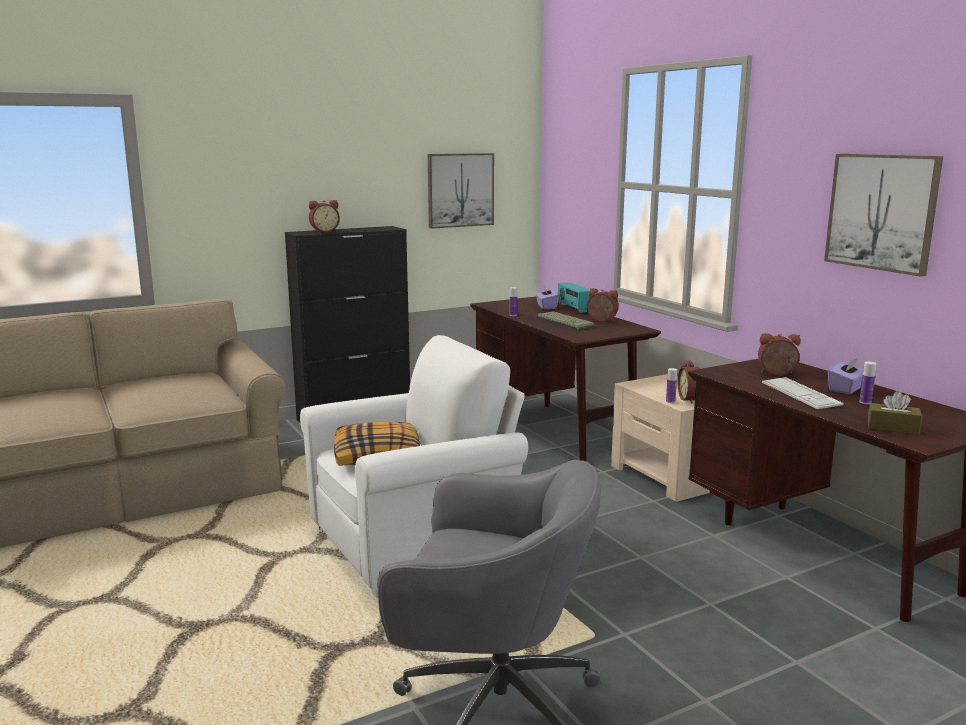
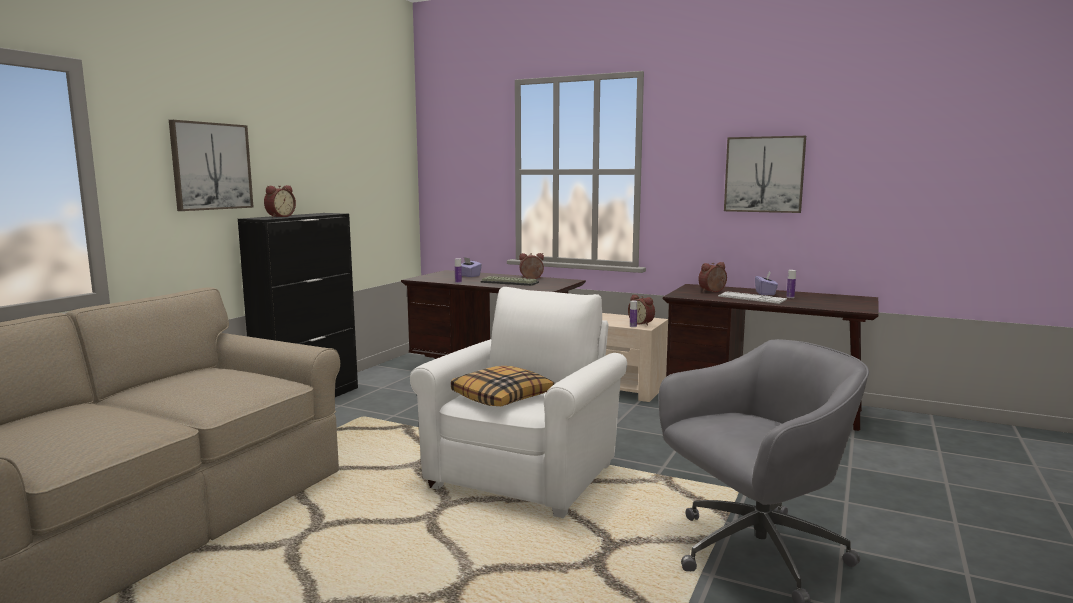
camera: 35 degrees left, 5 degrees down
(460, 190) = (368, 181): picture -> picture (211, 166)
(573, 308) = (490, 274): radio -> none
(892, 428) = (833, 305): brown tissue box -> none

